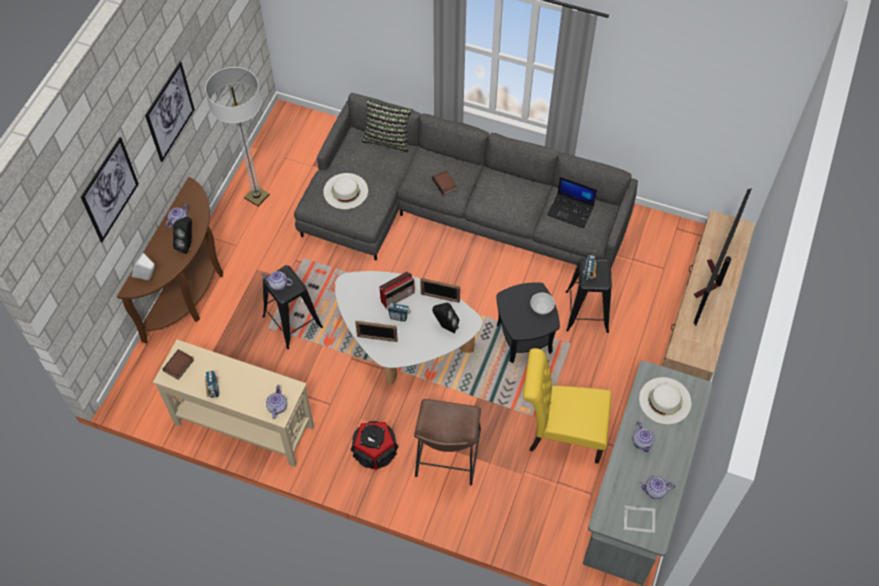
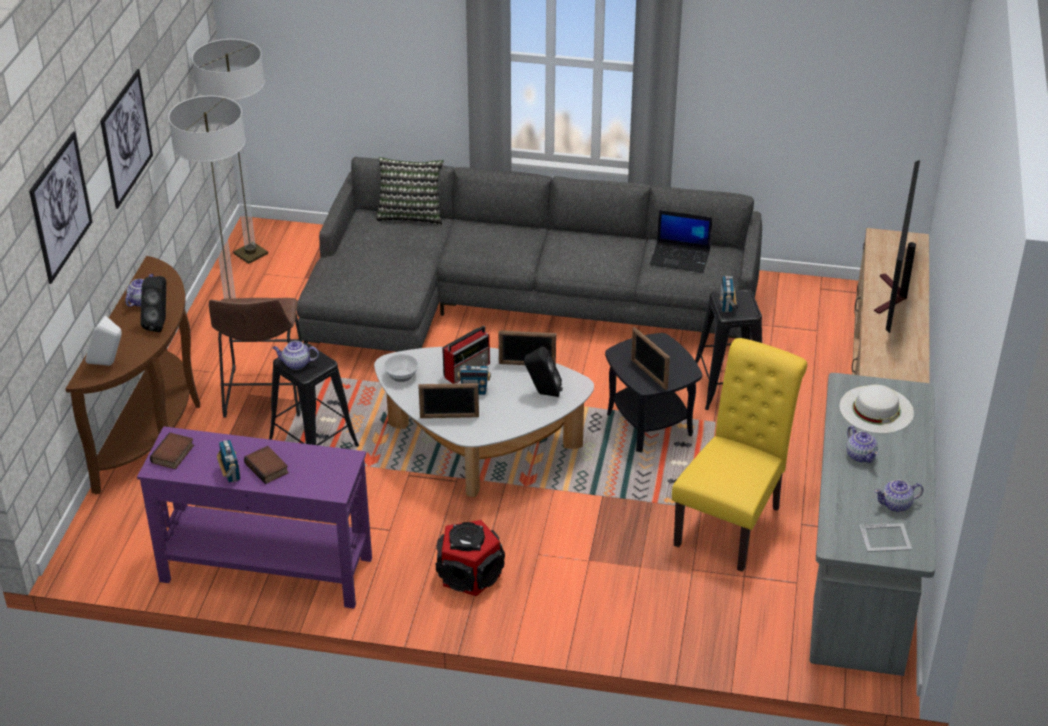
camera: 10 degrees left, 20 degrees down
(243, 424) = (265, 569): beige console table -> purple console table
(277, 407) = (329, 481): teapot -> none
(279, 137) = (251, 254): none -> floor lamp
(345, 191) = (366, 270): white hat -> none
(445, 184) = (502, 249): book -> book (268, 468)
(446, 458) = (576, 570): brown stool -> brown stool (264, 396)
(522, 321) = (648, 374): none -> picture frame
(542, 307) = (672, 357): bowl -> bowl (402, 375)
(560, 434) = (732, 522): yellow chair -> yellow chair turned 120 degrees clockwise

